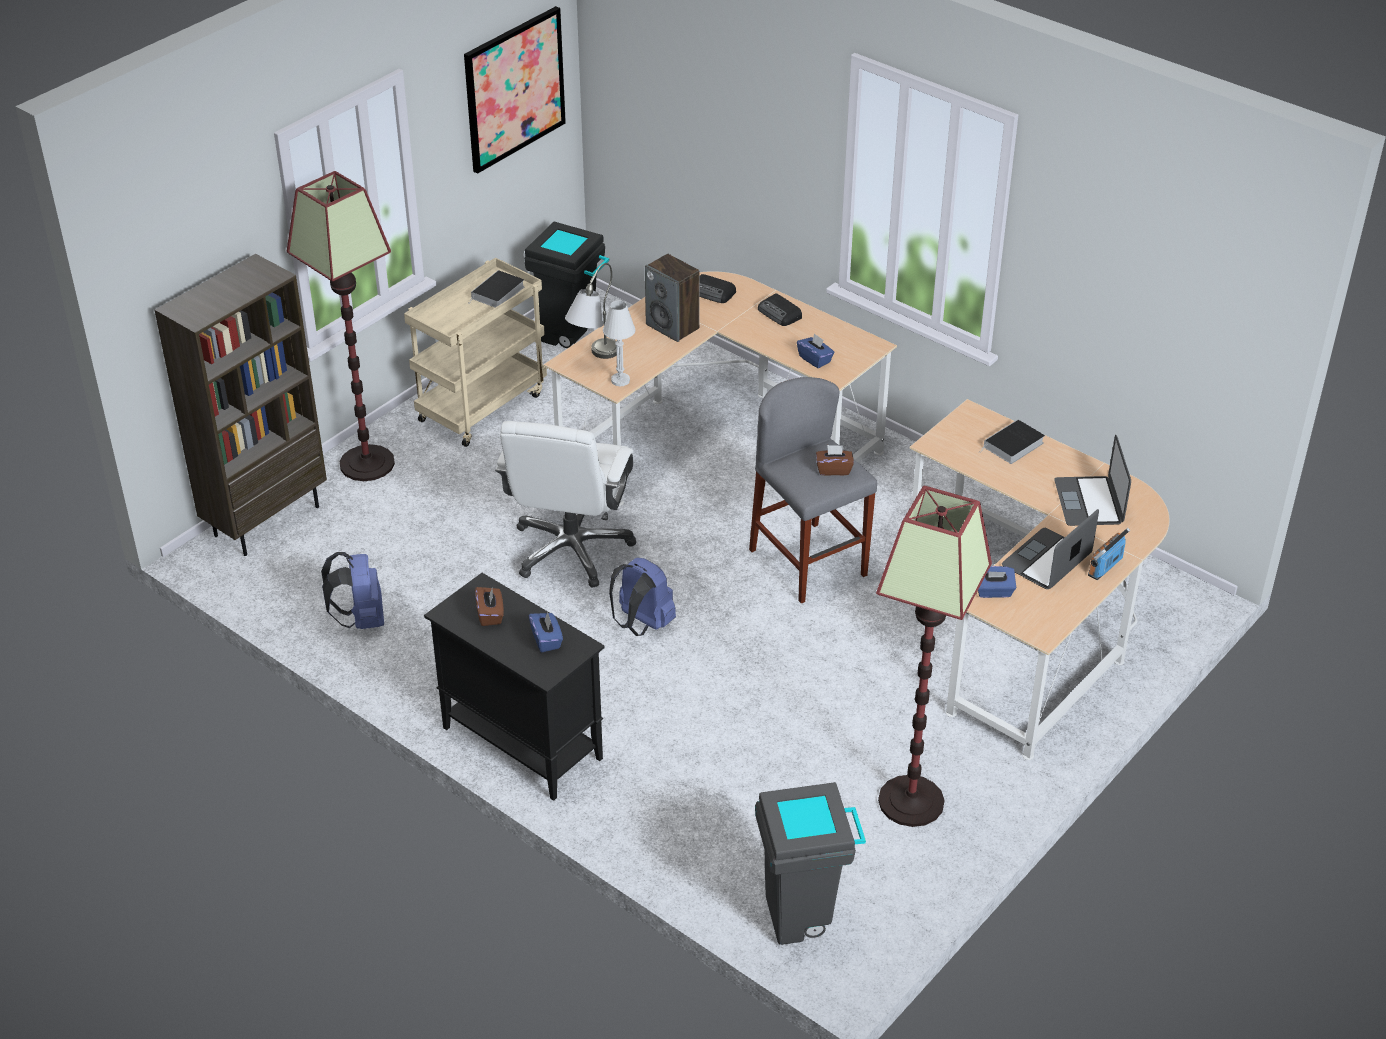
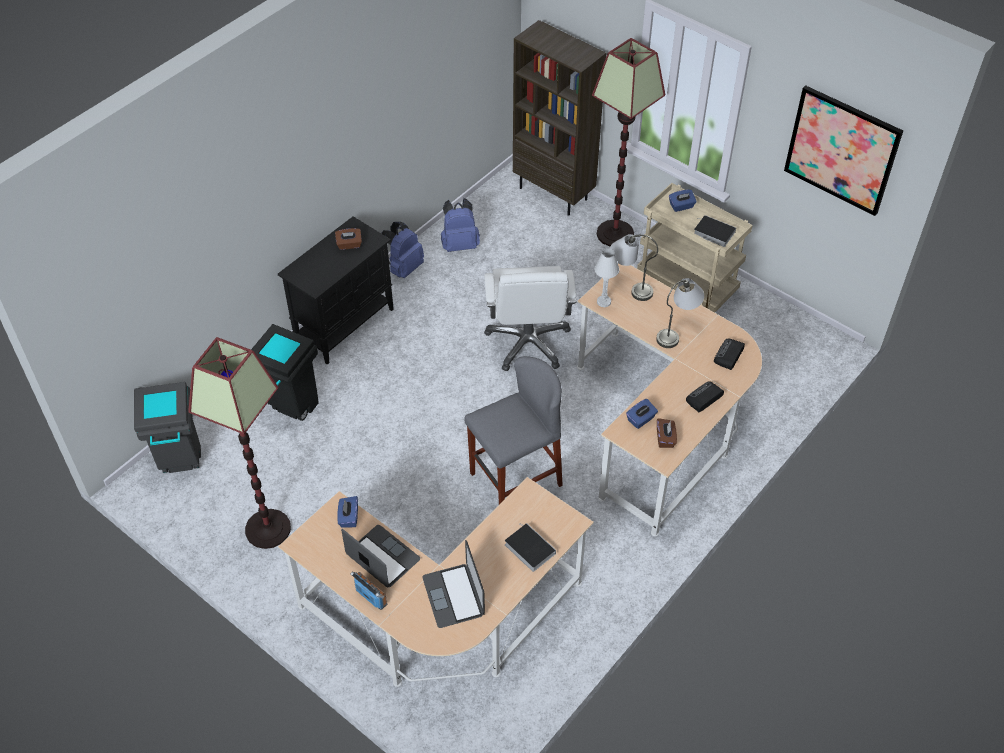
camera: 90 degrees right, 10 degrees up
(546, 640) = (322, 271): blue tissue box -> blue tissue box (681, 206)
(571, 336) = (784, 334): black trash can -> black trash can (292, 410)
(571, 549) = (528, 342): white office chair -> white office chair turned 105 degrees counterclockwise
(641, 624) = (450, 382): blue backpack -> blue backpack (403, 268)
(673, 326) = (677, 331): speaker -> grey table lamp
(834, 469) = (506, 431): brown tissue box -> brown tissue box (665, 439)
(1089, 501) = (453, 596): laptop -> laptop turned 105 degrees counterclockwise

